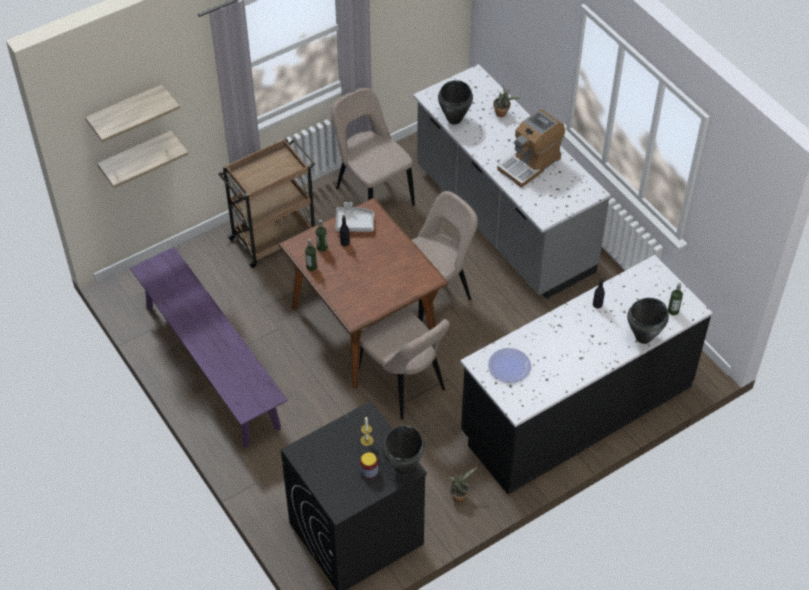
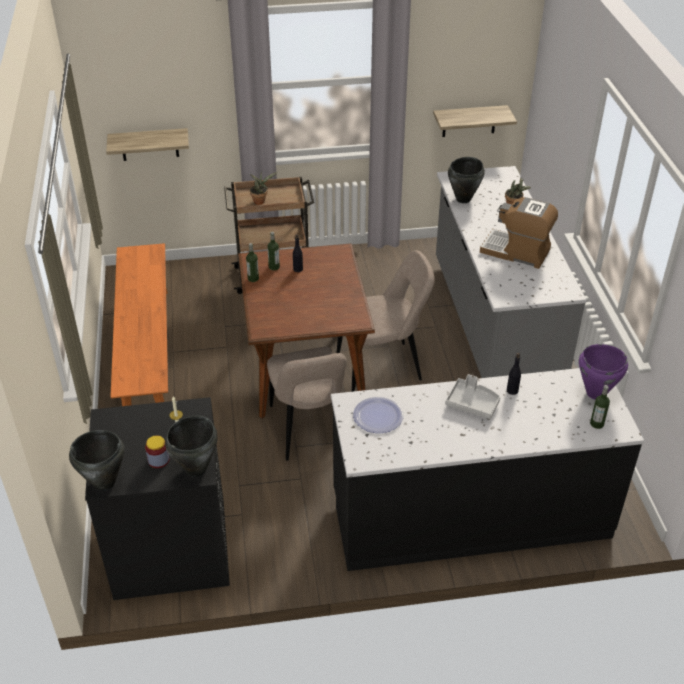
camera: 25 degrees right, 10 degrees down
(126, 112) = (140, 88): shelf -> shelf (469, 121)
(211, 366) = (147, 356): purple bench -> orange bench
(354, 223) = (318, 257): grey tray -> grey tray (472, 403)
(372, 195) = (382, 270): beige chair -> none
(459, 495) = (297, 552): potted plant -> potted plant (260, 201)
(530, 163) = (516, 251): coffee machine -> coffee machine turned 45 degrees clockwise
(644, 337) = (547, 438): black cooking pot -> black cooking pot (105, 483)
(659, 283) = (595, 393): none -> purple cooking pot

